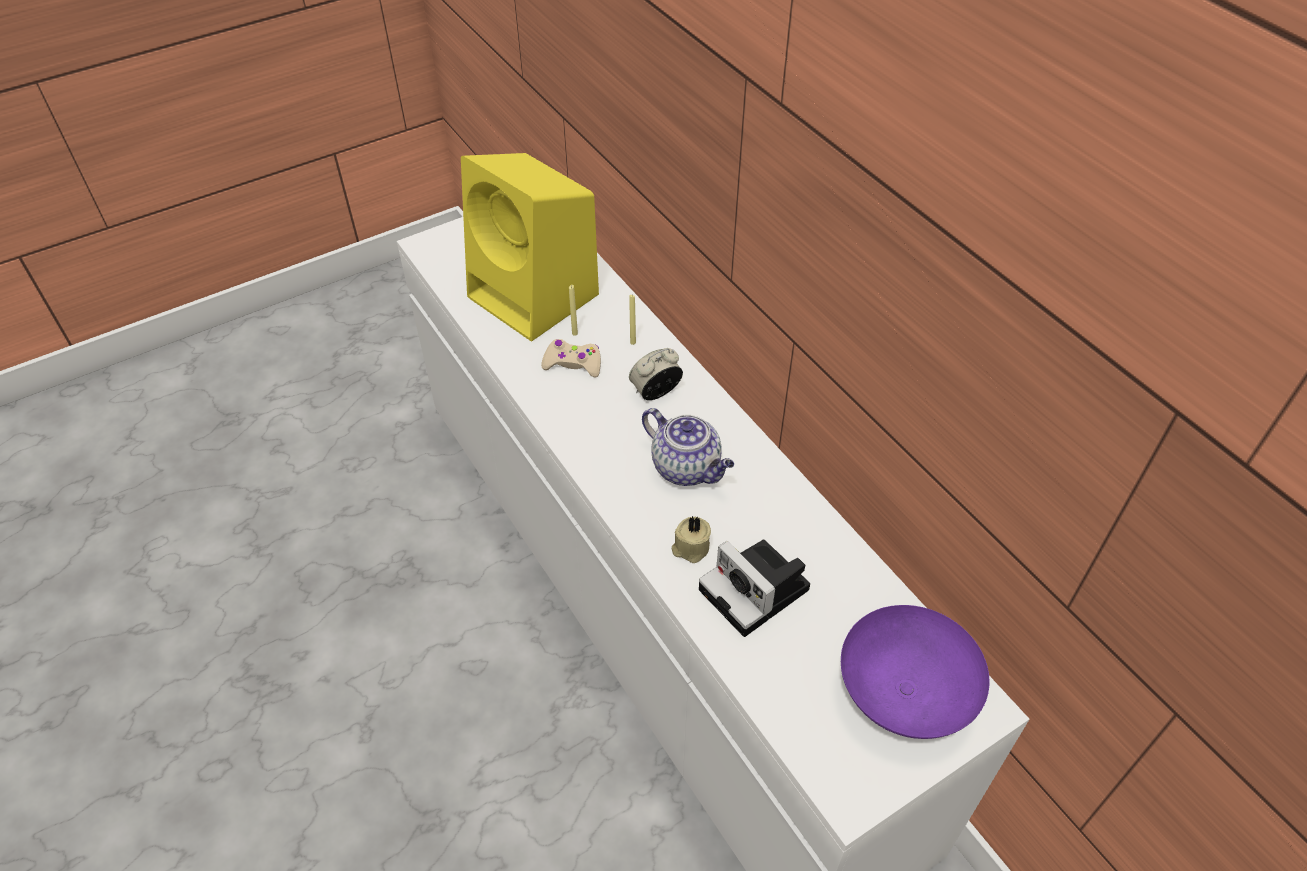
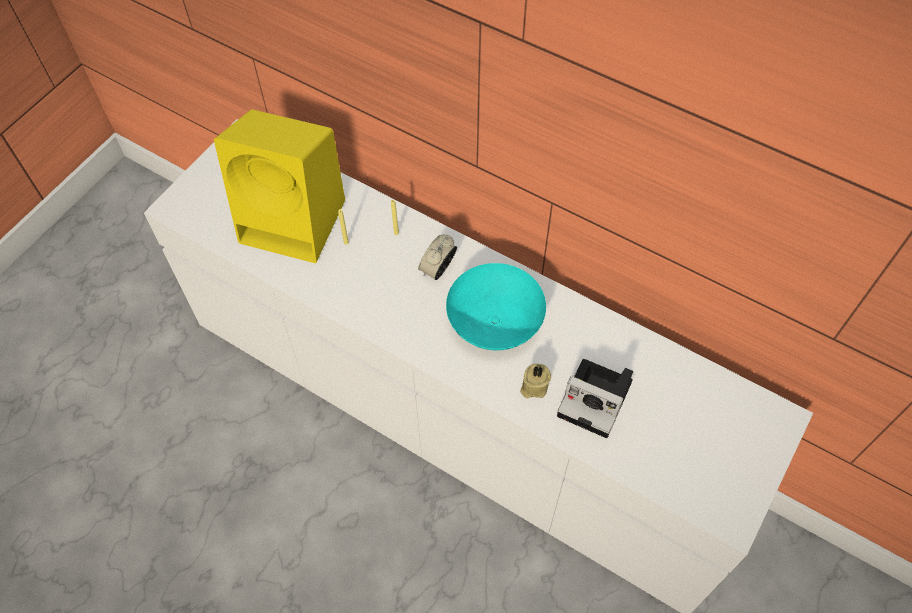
camera: 25 degrees left, 10 degrees up
(573, 363) = (360, 270): beige game controller -> none
(687, 468) = (496, 323): teapot -> turquoise bowl
(903, 691) = (729, 430): purple bowl -> none

